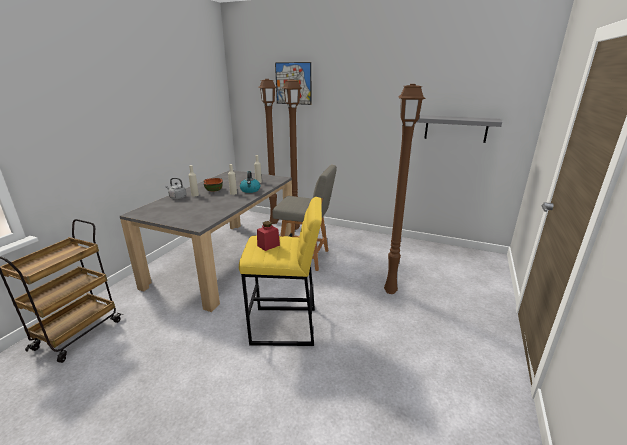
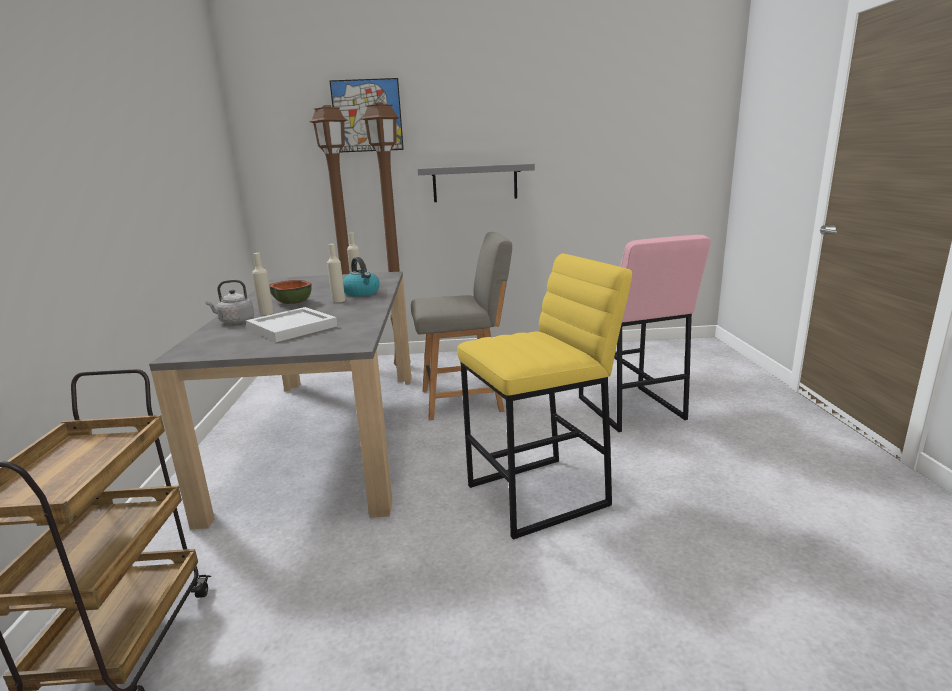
camera: 25 degrees left, 5 degrees down
(192, 207) = (293, 327): none -> white tray
(268, 245) = (519, 344): red jar -> none
(389, 291) = (632, 409): brown floor lamp -> pink stool
(455, 128) = (632, 167): grey shelf -> grey shelf (475, 183)

